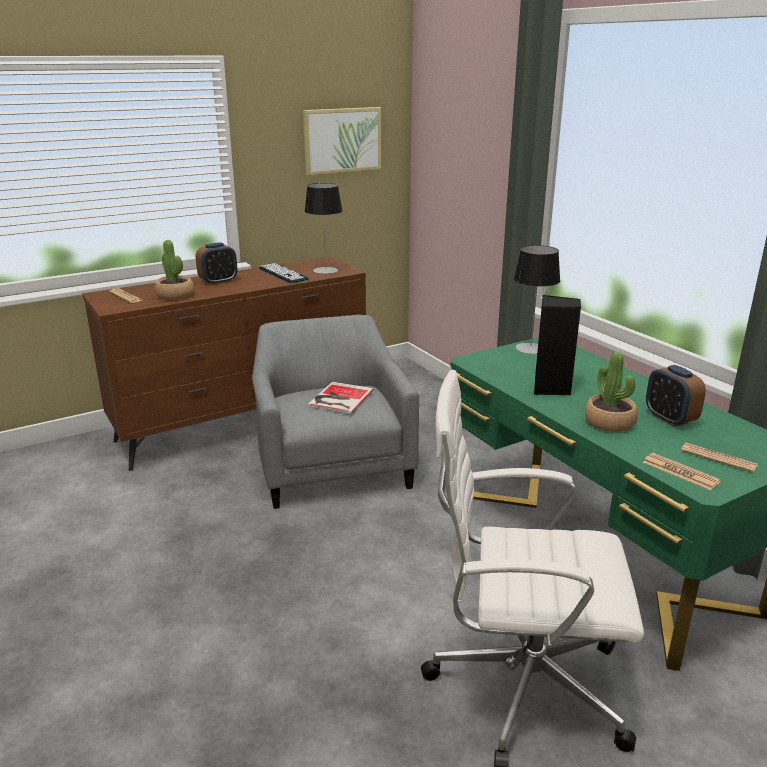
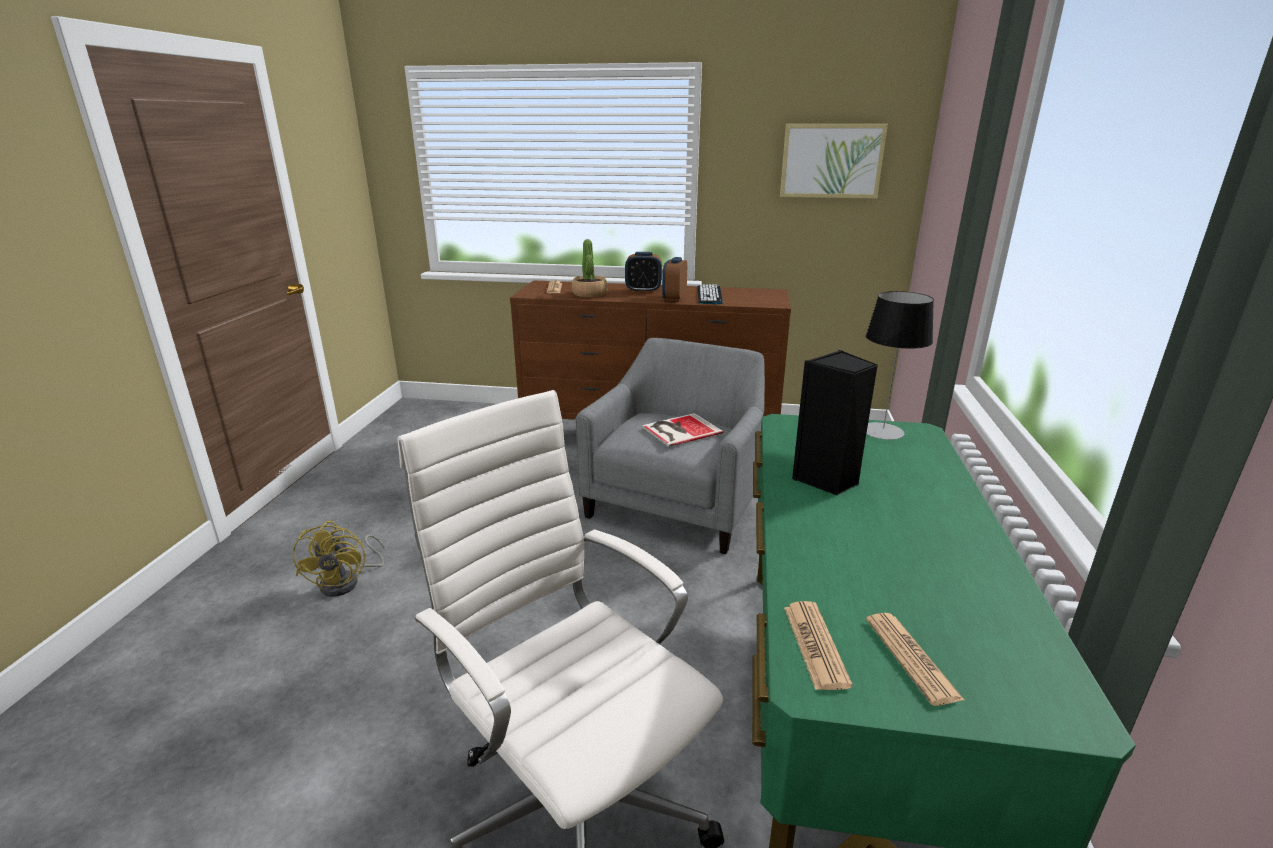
camera: 40 degrees right, 0 degrees up
(125, 662) = (347, 582): none -> yellow fan
(325, 270) = (754, 299): table lamp -> none
(609, 422) = (831, 544): potted plant -> none
(670, 418) = (930, 576): alarm clock -> alarm clock (674, 298)

